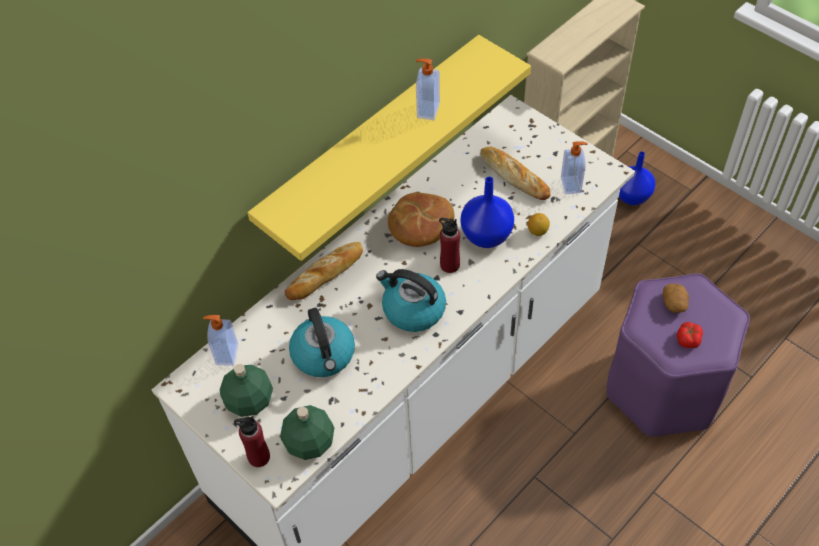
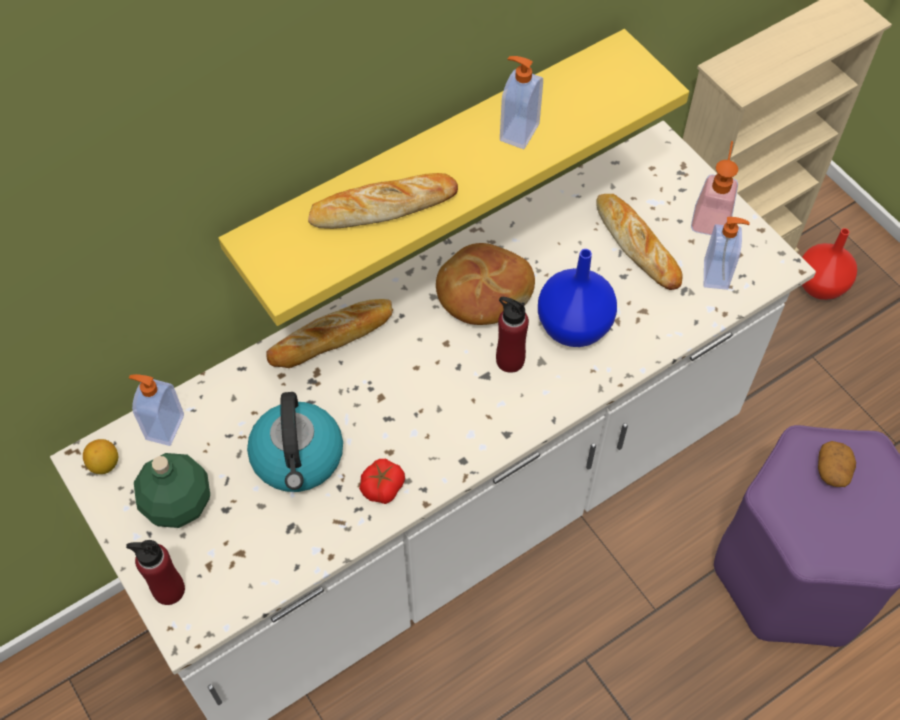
camera: 10 degrees right, 5 degrees up
(309, 442) = (243, 584): green bottle -> none
(351, 172) = (383, 206): none -> bread
(412, 310) = (440, 417): kettle -> none
(538, 231) = (650, 335): lemon -> lemon (105, 464)
(558, 148) = (712, 215): none -> soap dispenser
(631, 197) = (819, 286): blue vase -> red vase
(688, 339) = (839, 528): tomato -> tomato (382, 486)

